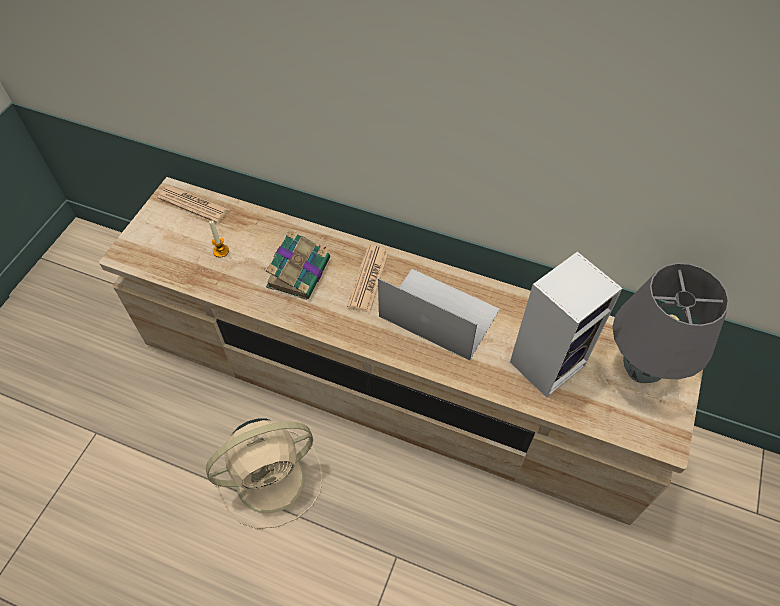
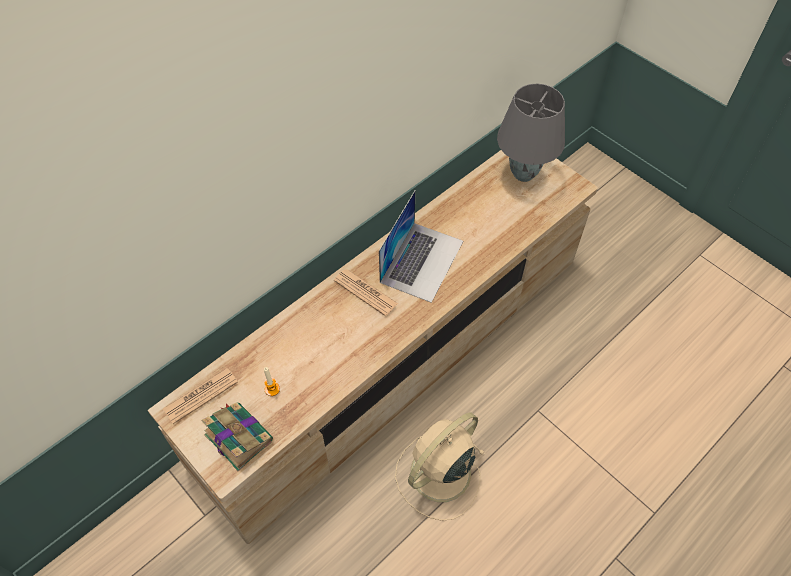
camera: 65 degrees left, 0 degrees up
(274, 478) = (438, 474): beige fan -> beige fan turned 135 degrees counterclockwise
(299, 271) = (330, 337): book -> book (237, 436)
(438, 313) = (422, 261): laptop -> laptop turned 150 degrees clockwise
(548, 361) = (493, 217): speaker -> none

